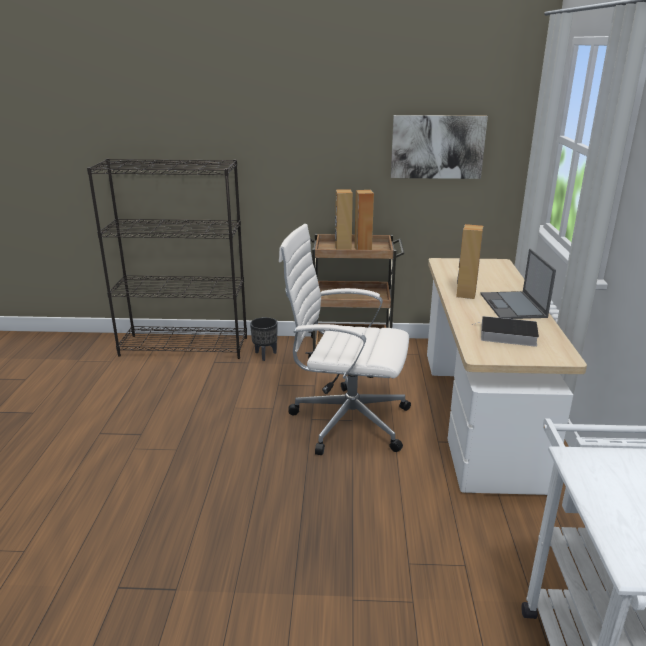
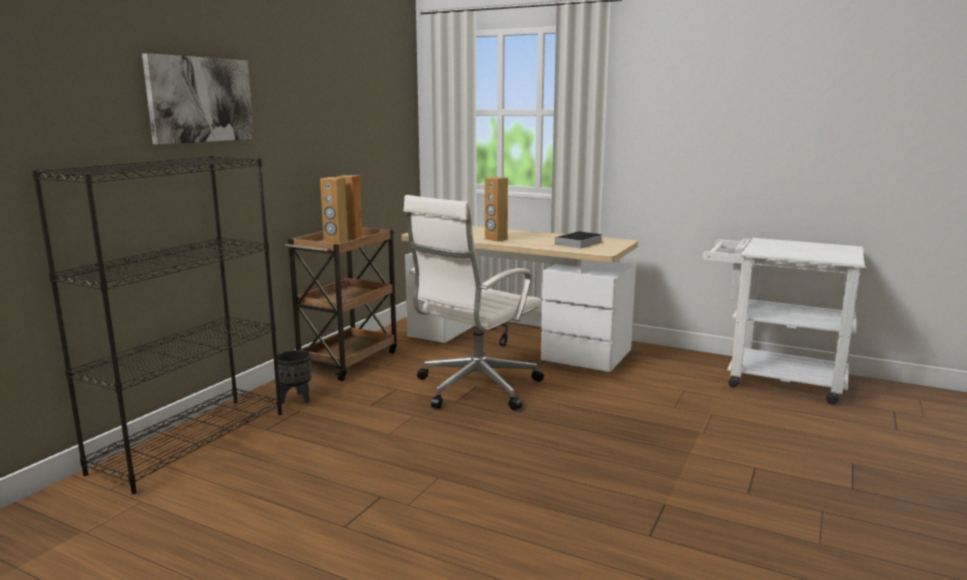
camera: 65 degrees left, 10 degrees down
(437, 147) = (365, 129): picture -> picture (200, 100)
(513, 306) = (532, 235): laptop -> none

